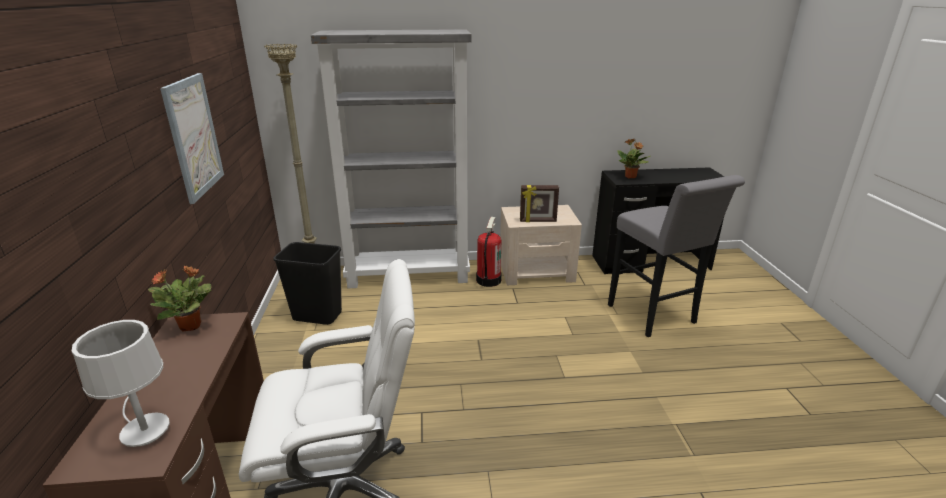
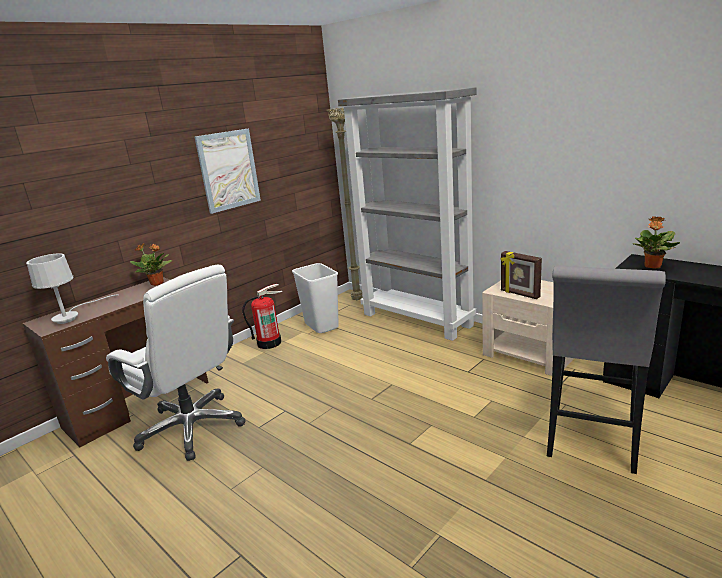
camera: 50 degrees right, 5 degrees down
(316, 316) = (321, 326): black trash can -> white trash can
(488, 280) = (473, 345): fire extinguisher -> fire extinguisher (269, 343)

